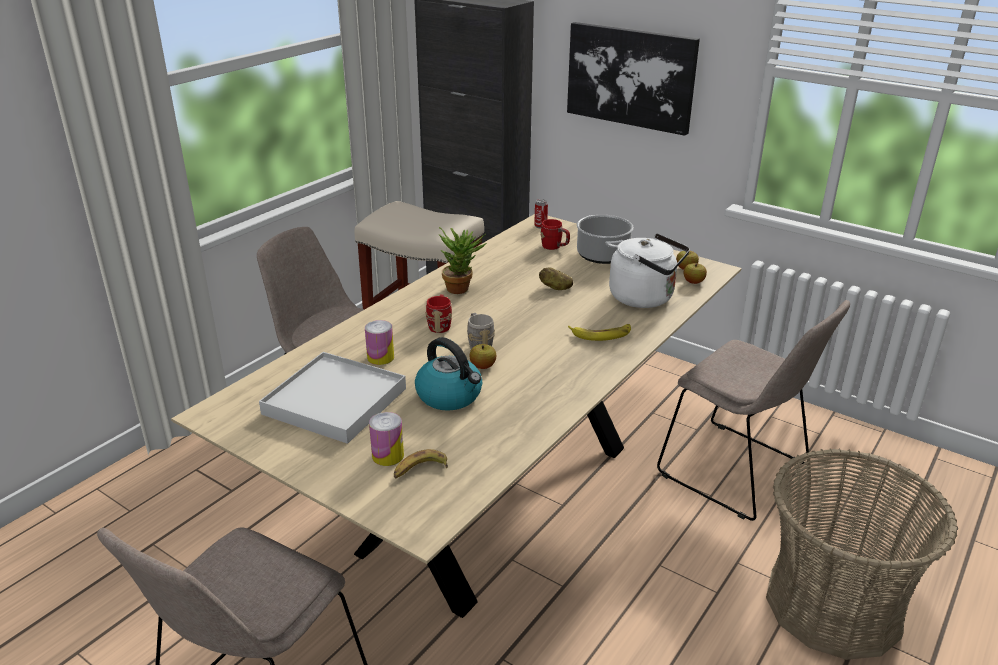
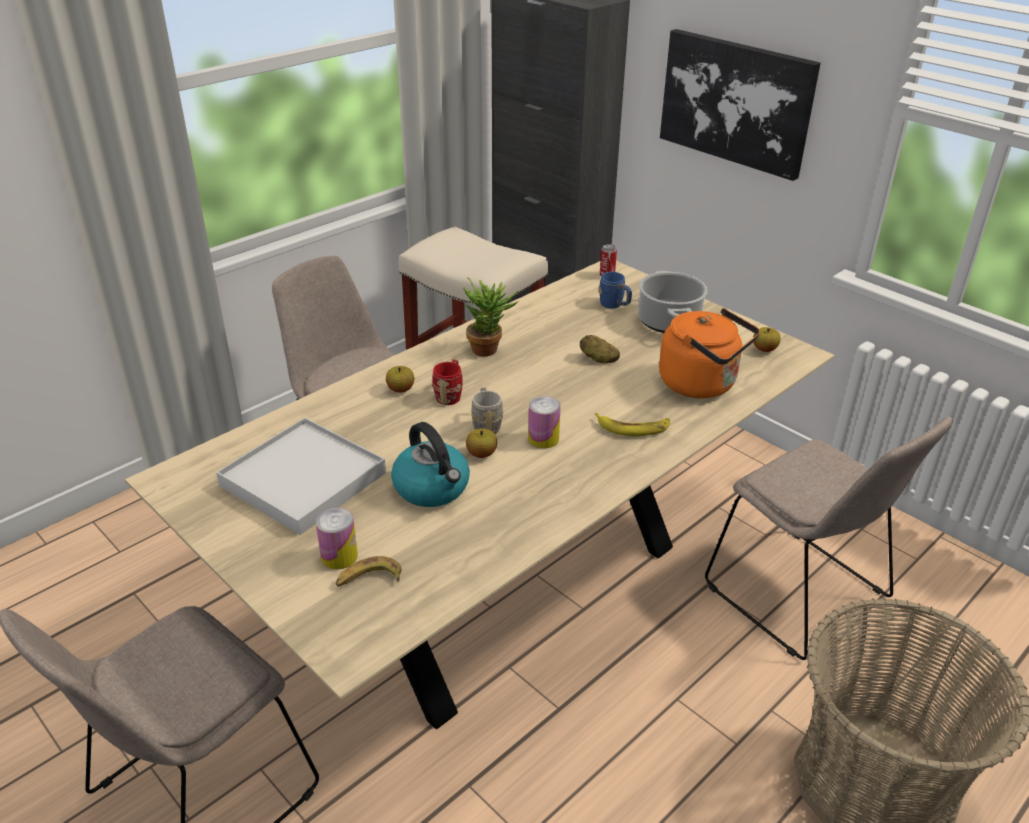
camera: 10 degrees right, 5 degrees up
(380, 357) = (370, 429): can -> can (543, 439)
(554, 247) = (614, 305): red mug -> blue mug
(645, 298) = (702, 384): white kettle -> orange kettle
(693, 282) = (768, 368): apple -> apple (400, 389)

